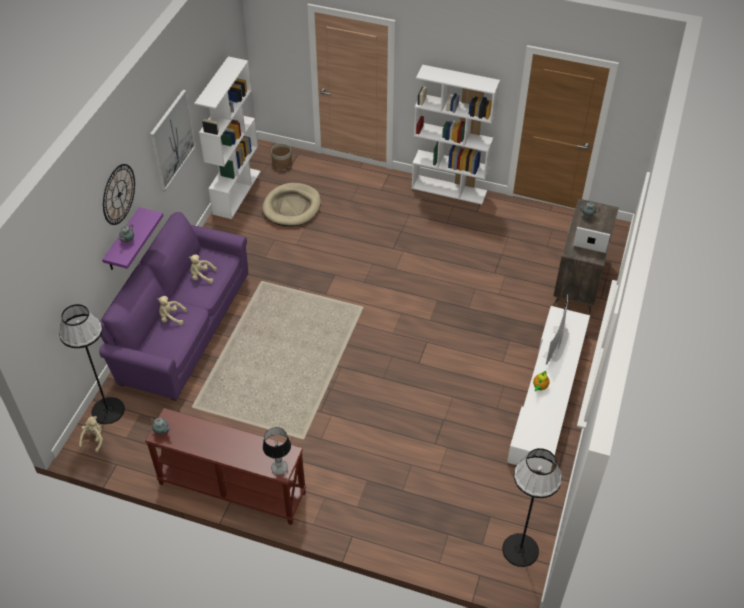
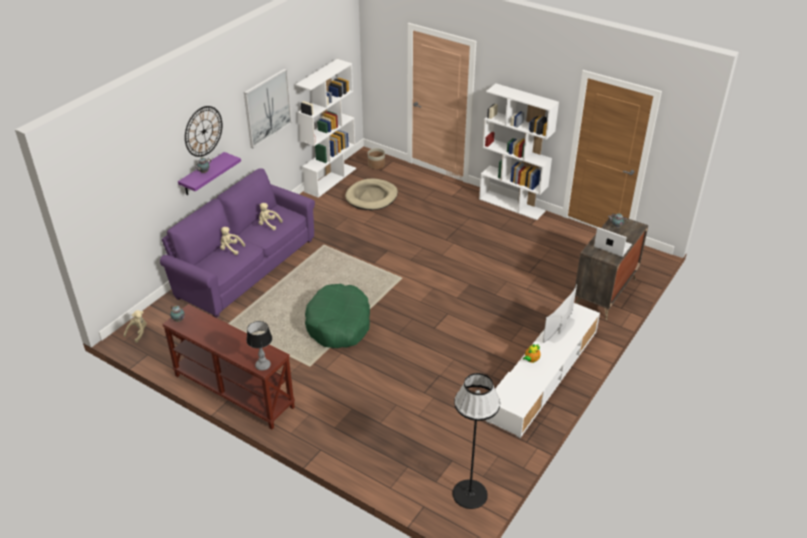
camera: 15 degrees right, 10 degrees down
(108, 410) = (158, 314): black floor lamp -> none
(315, 380) = (339, 324): none -> green dog bed

